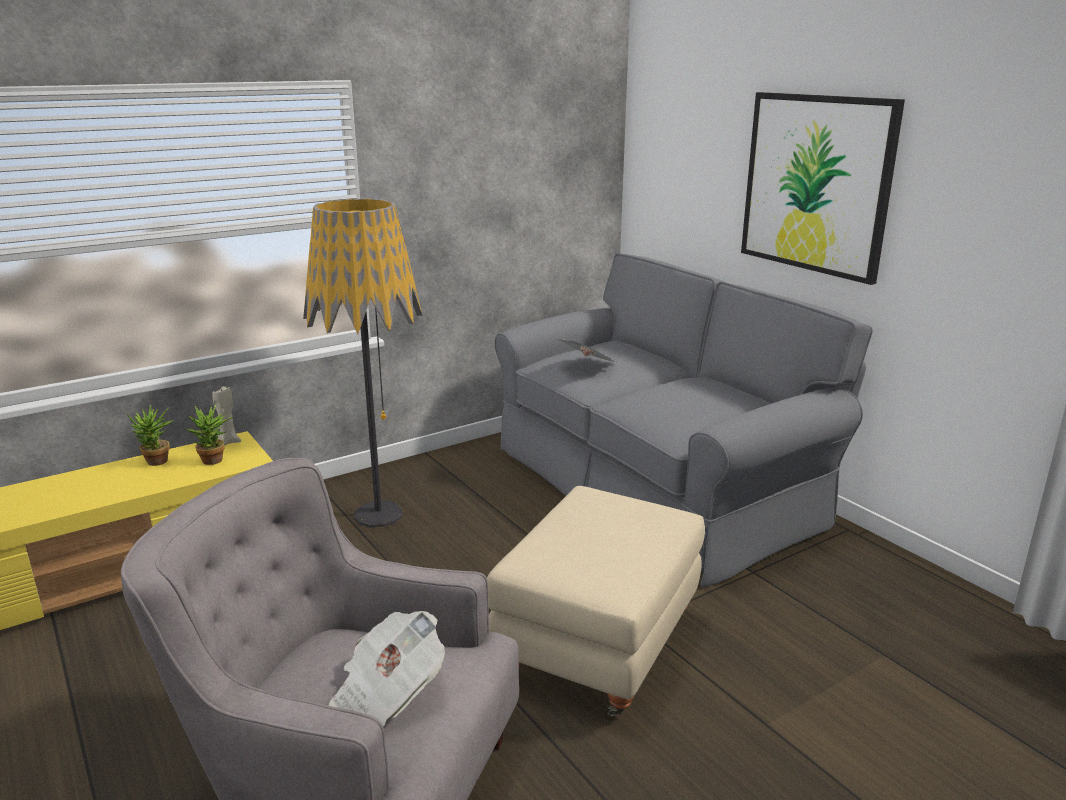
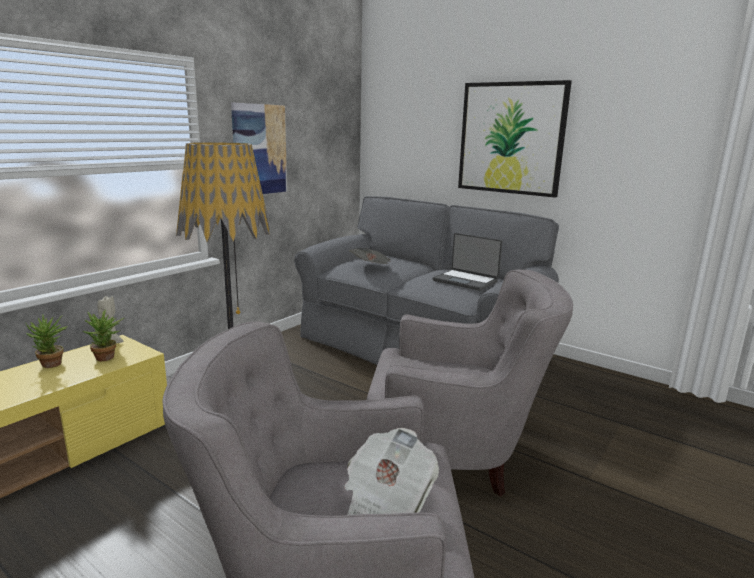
camera: 20 degrees left, 5 degrees down
(449, 192) = (259, 149): none -> picture
(599, 650) = (453, 453): beige ottoman -> grey armchair
(707, 403) = (466, 281): none -> laptop

